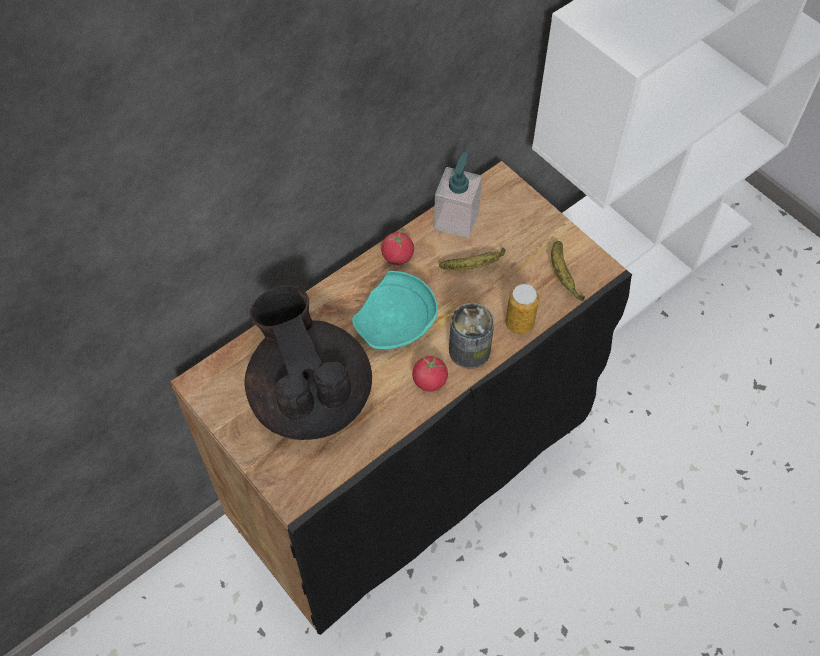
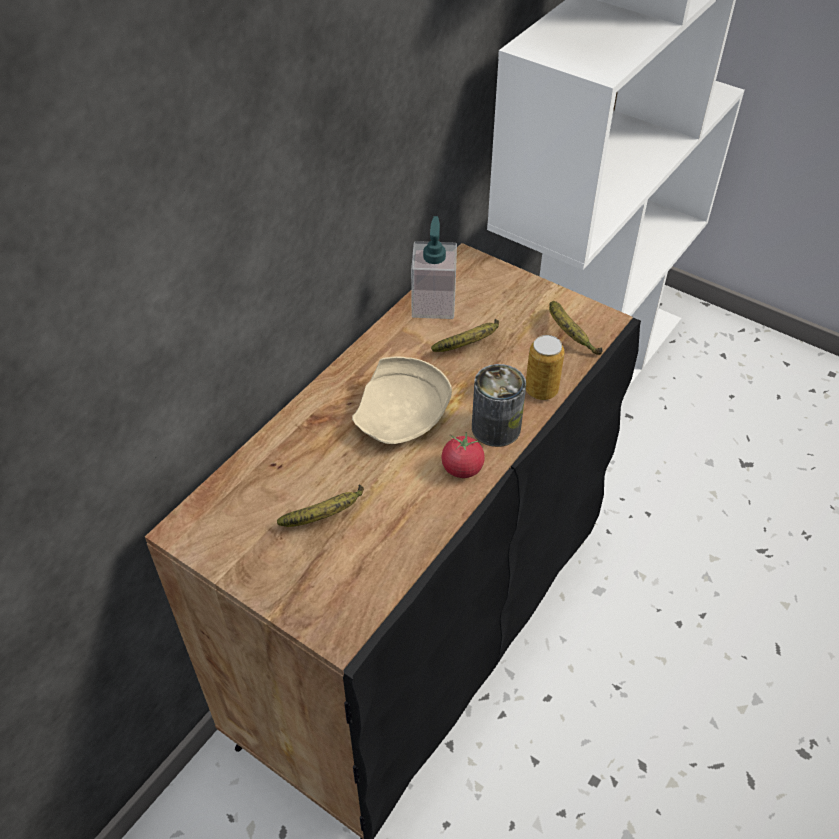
camera: 15 degrees left, 10 degrees down
(310, 397) = (326, 515): black teapot -> banana
(396, 323) = (402, 417): turquoise plate -> beige plate
(397, 256) = (380, 351): tomato -> none

